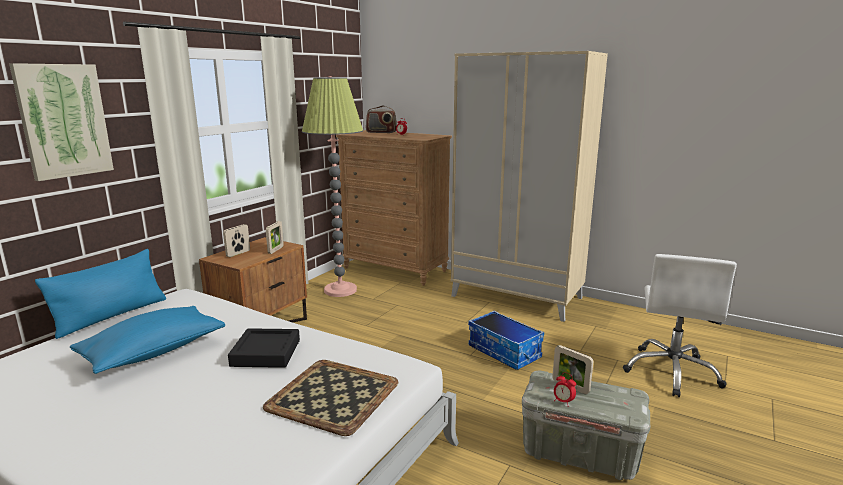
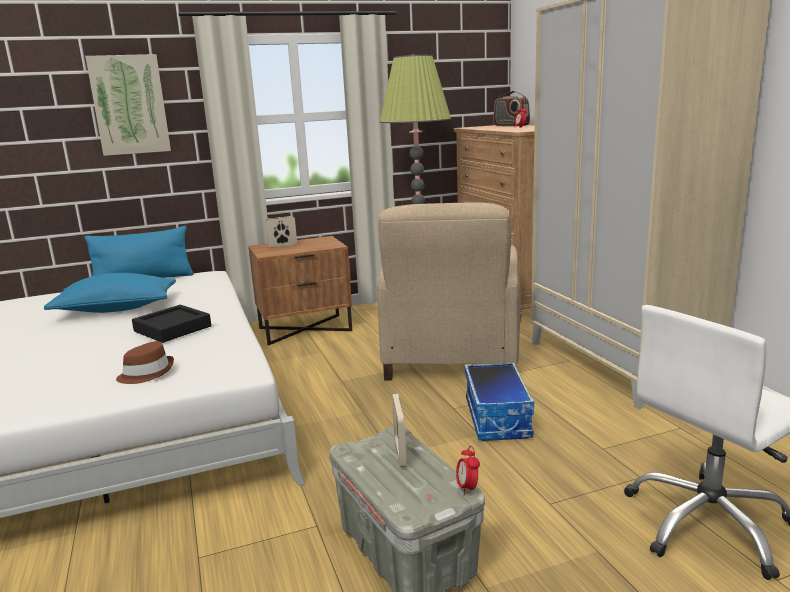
camera: 40 degrees right, 0 degrees up
(275, 250) = (316, 247): picture frame -> none
(331, 396) = (146, 373): tray -> brown hat
(414, 320) = (450, 357): none -> beige armchair
(563, 402) = (361, 464): alarm clock -> alarm clock (467, 488)

